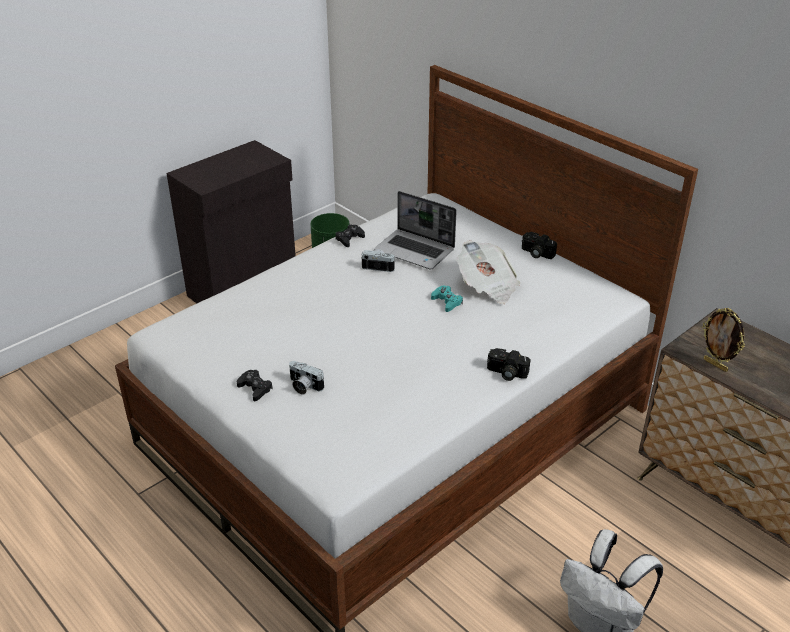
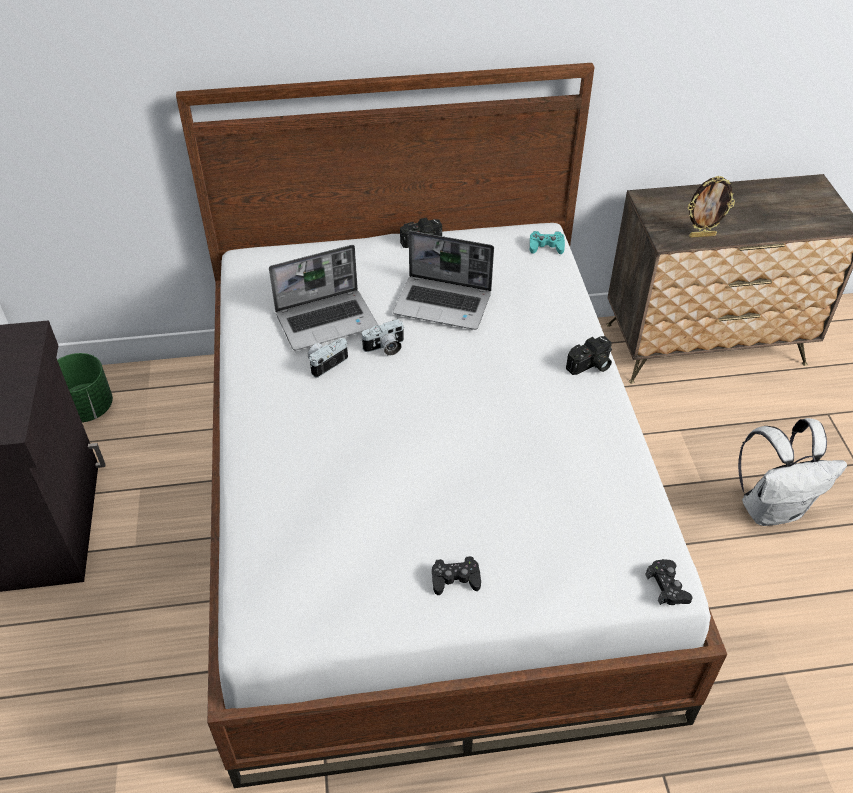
camera: 55 degrees left, 10 degrees up
(304, 386) = (487, 532): camera -> camera (385, 348)
(349, 239) = (246, 359): black game controller -> black game controller (667, 587)
(447, 302) = (441, 345): turquoise game controller -> turquoise game controller (546, 246)
(487, 286) = (444, 304): newspaper -> laptop

